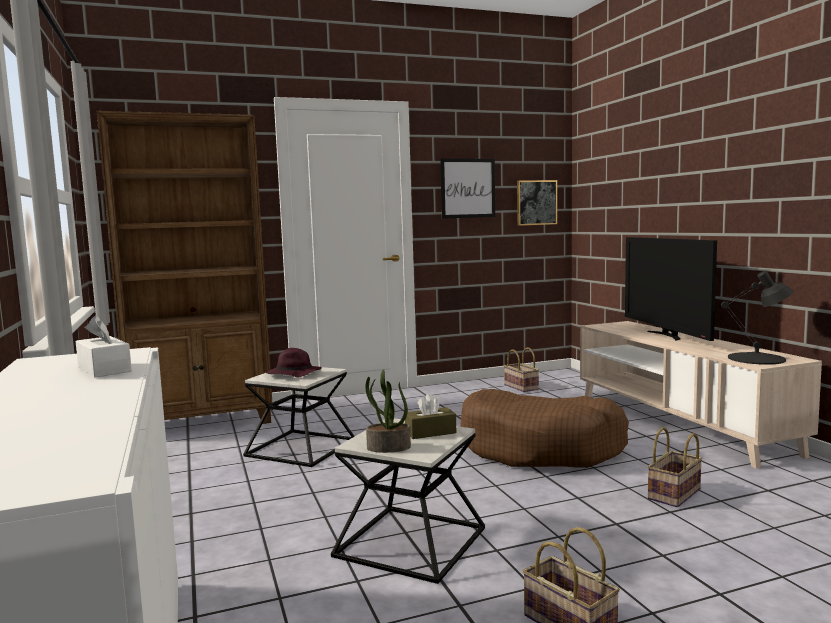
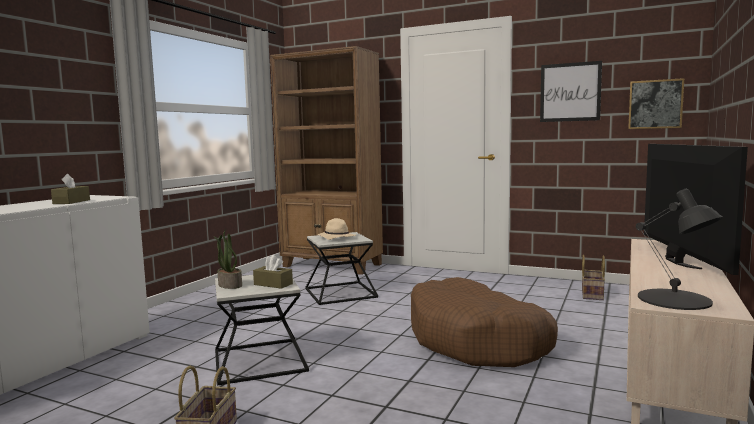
camera: 45 degrees right, 0 degrees up
(104, 369) = (71, 202): white tissue box -> brown tissue box
(293, 374) = (336, 238): purple hat -> beige hat
(666, 335) = (678, 261): television -> television turned 150 degrees clockwise
(675, 495) = (484, 411): basket -> none

